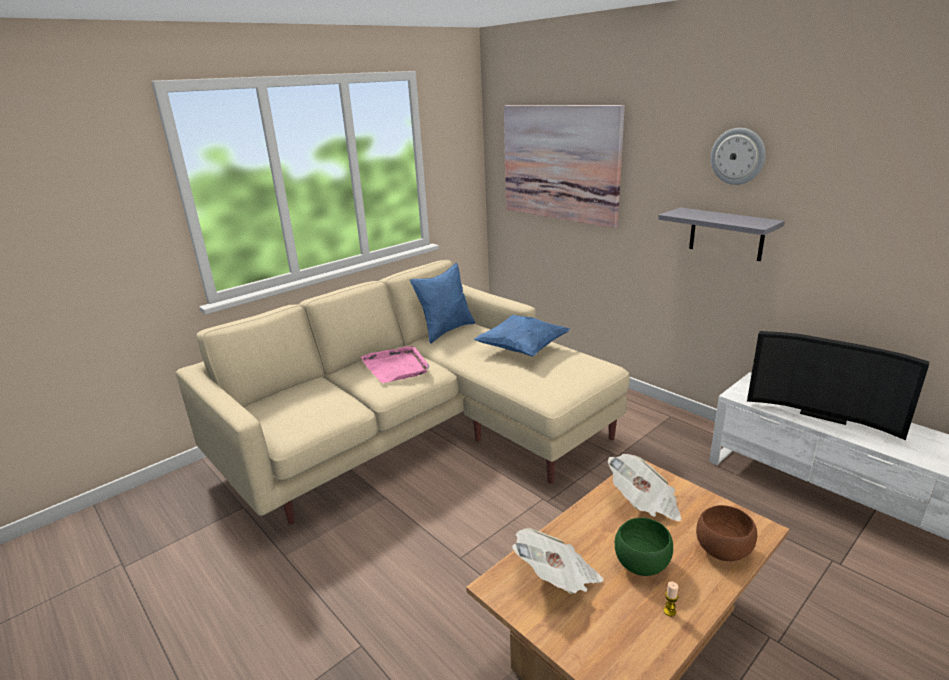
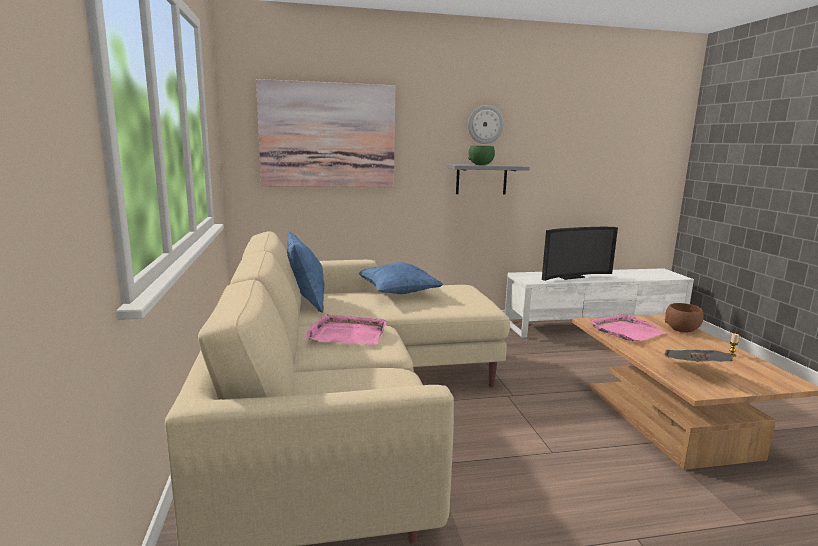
camera: 60 degrees left, 10 degrees down
(641, 565) = (688, 349): green bowl -> green bowl (481, 164)
(644, 503) = (626, 331): newspaper -> pink tray

